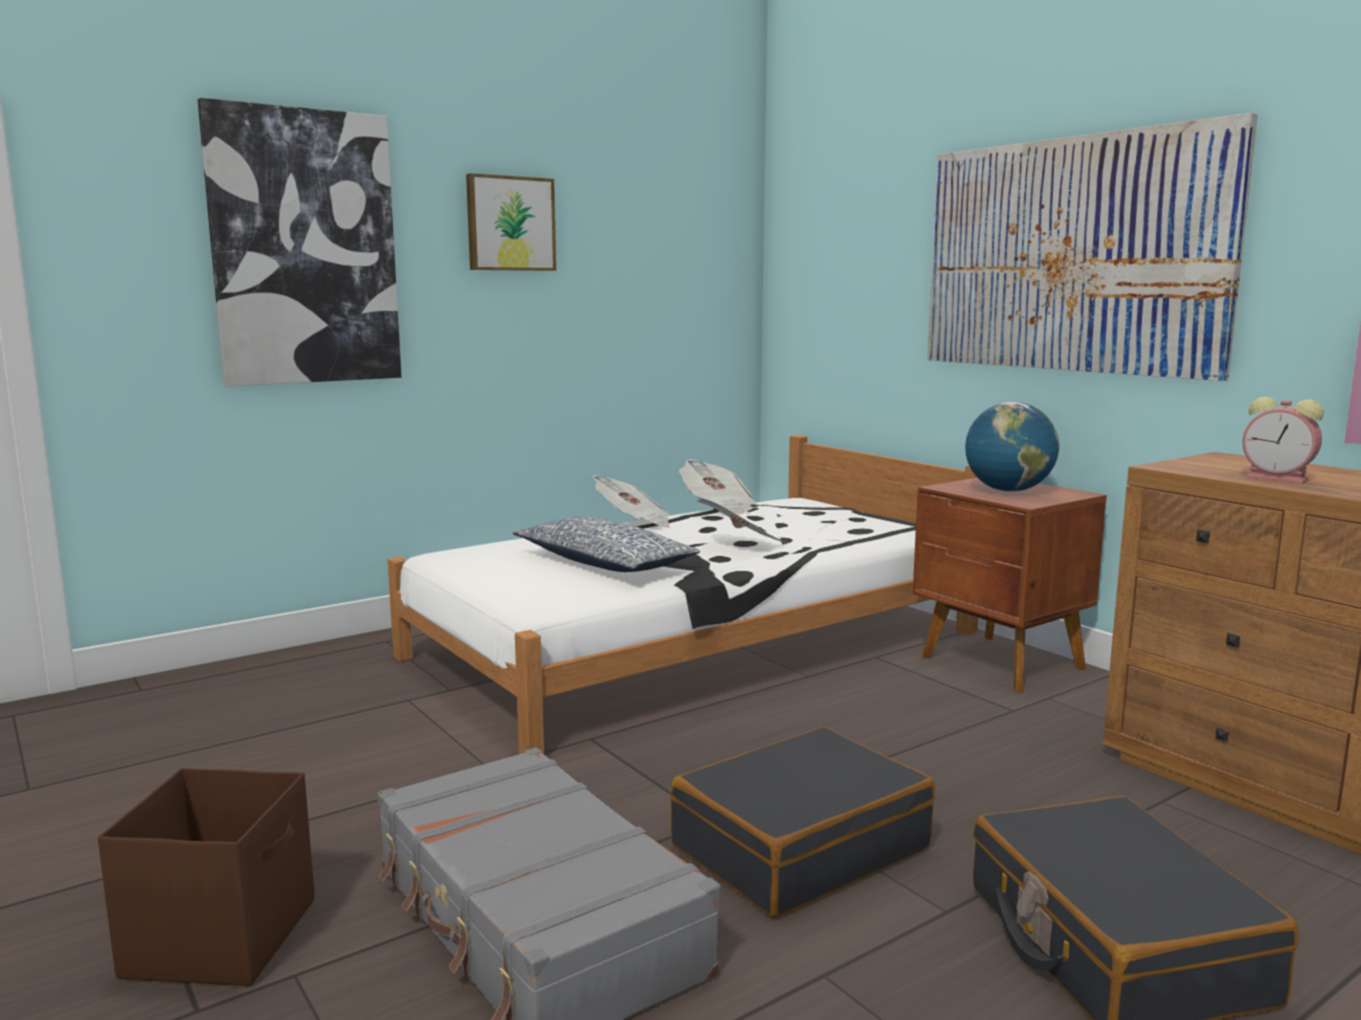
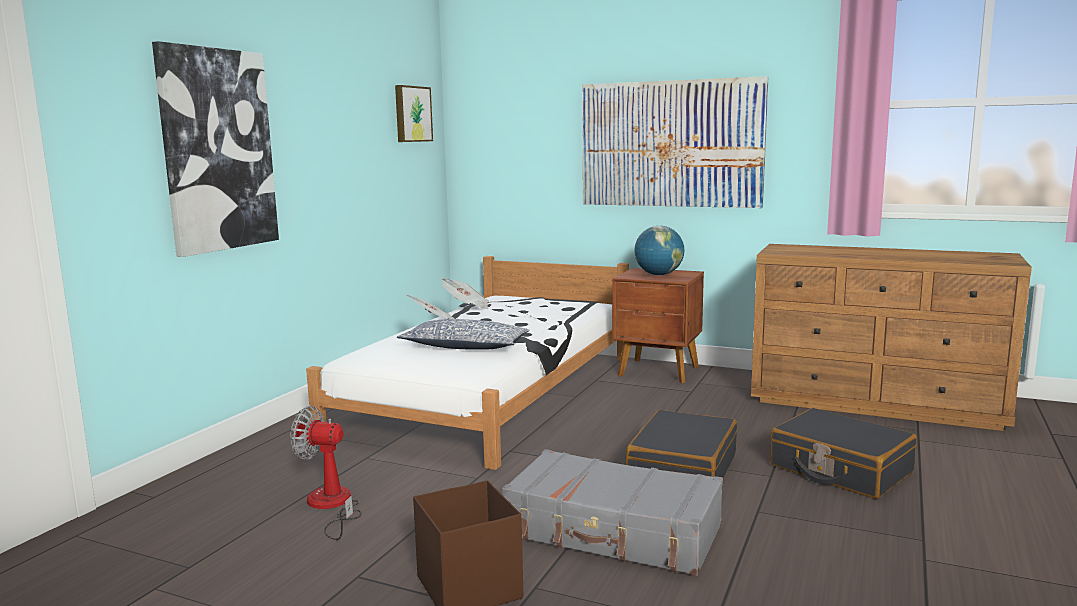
camera: 30 degrees left, 0 degrees up
(271, 755) = (331, 506): none -> fan
(510, 224) = (325, 126): picture -> picture (412, 114)
(742, 544) = (525, 325): newspaper -> none
(1279, 479) = (824, 253): alarm clock -> none

